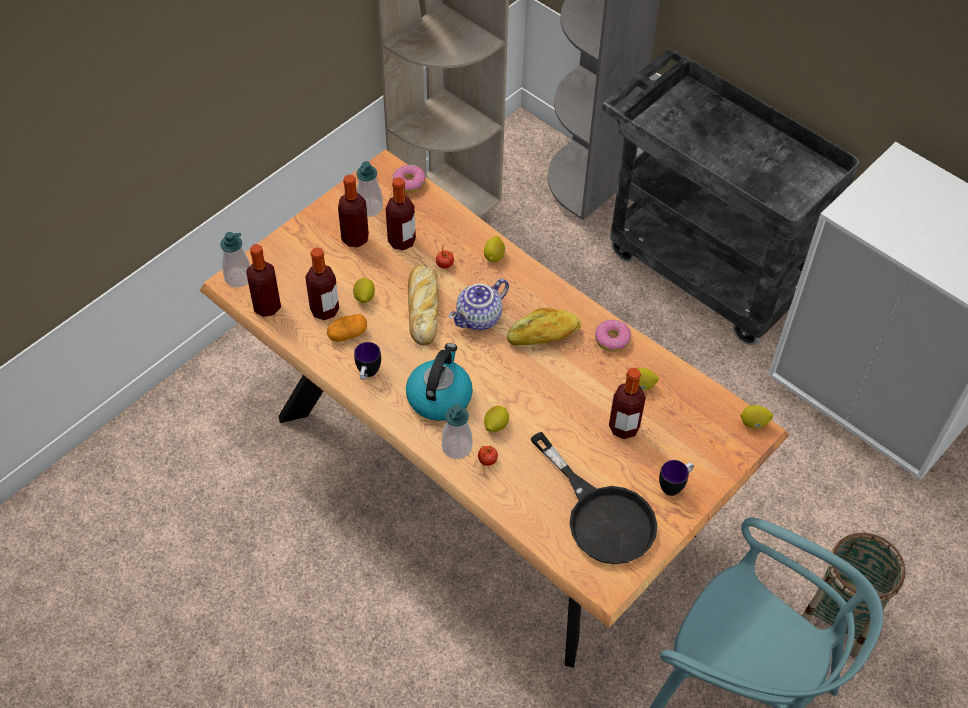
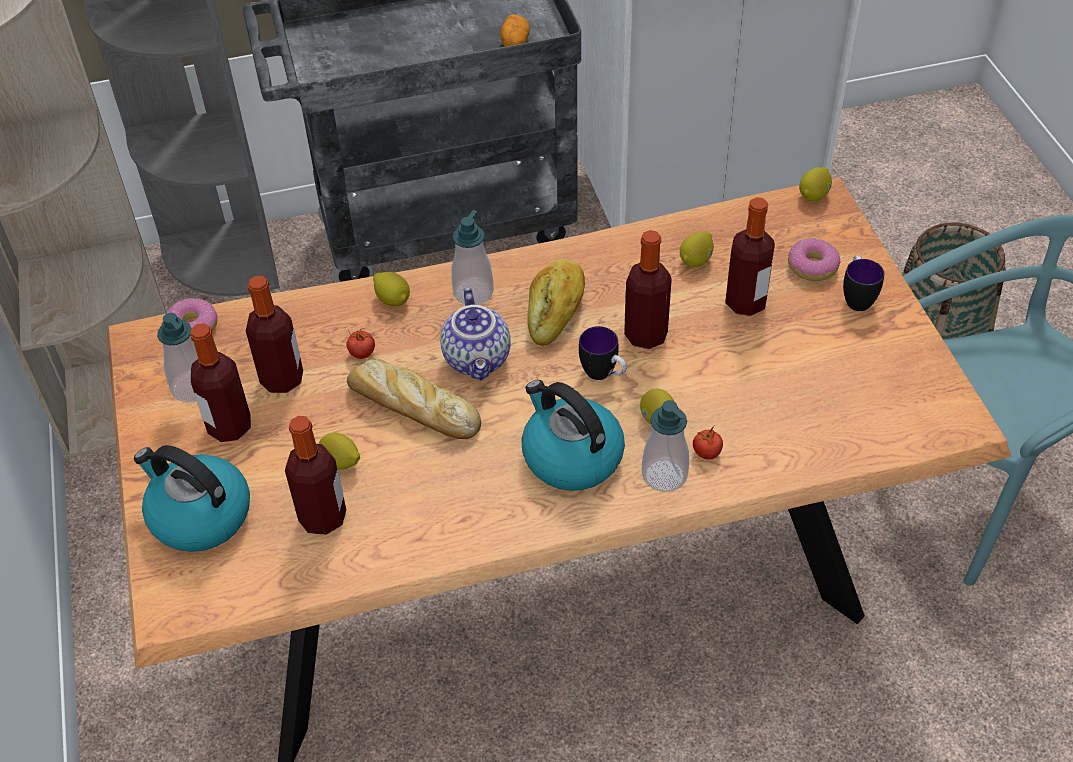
camera: 55 degrees left, 5 degrees down
(238, 277) = (170, 598): soap dispenser -> soap dispenser (473, 292)
(267, 306) = (256, 585): bottle -> bottle (645, 335)
(292, 259) = (199, 516): none -> kettle
(347, 334) = (387, 510): potato -> potato (515, 43)
(367, 374) = (474, 518): mug -> mug (604, 375)
(601, 515) = (859, 381): black frying pan -> none
(612, 340) = (611, 253): donut -> donut (813, 267)

